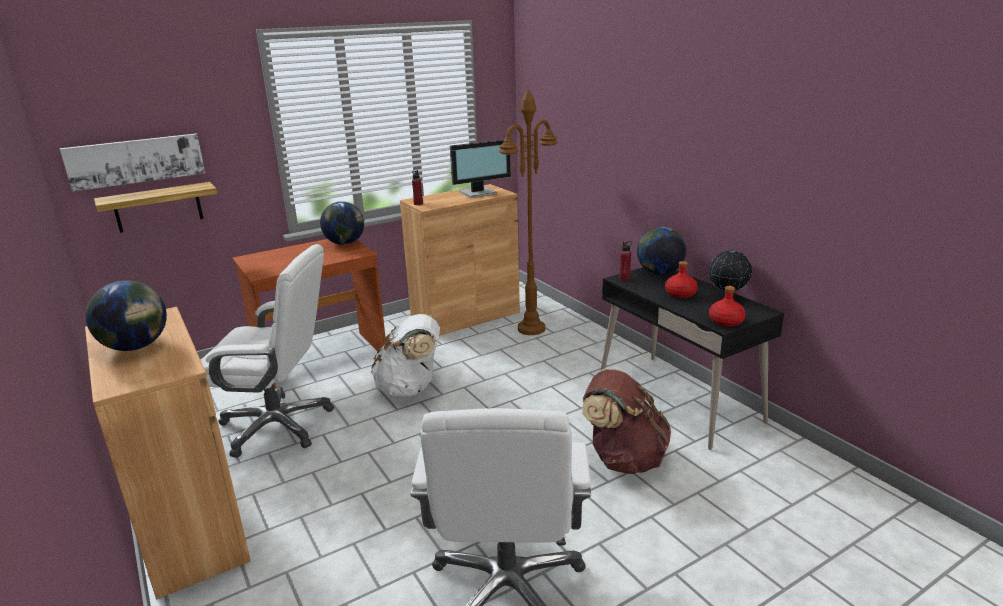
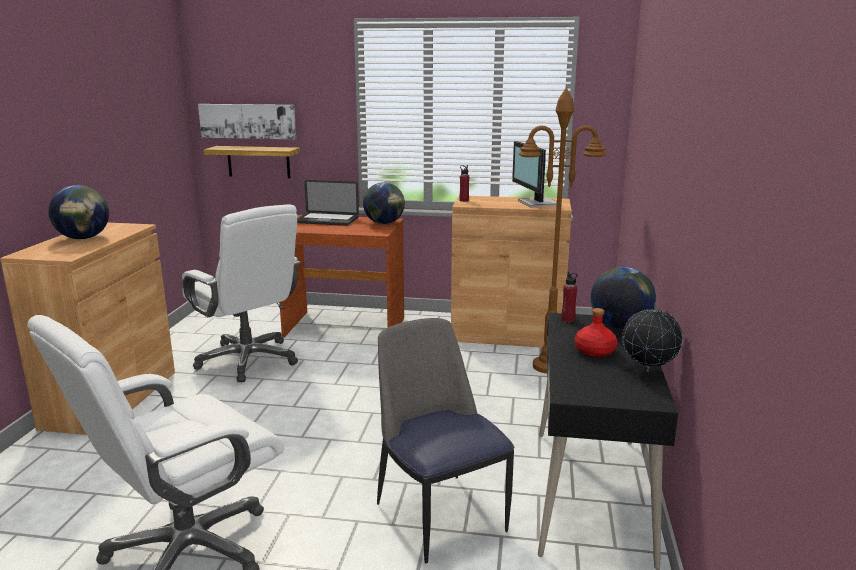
camera: 40 degrees right, 5 degrees down
(282, 255) = (326, 220): none -> laptop
(410, 388) = (369, 373): white backpack -> none
(478, 193) = (536, 203): monitor -> monitor turned 60 degrees clockwise
(623, 458) = (439, 514): brown backpack -> chair
(726, 321) = (582, 392): red bottle -> none

